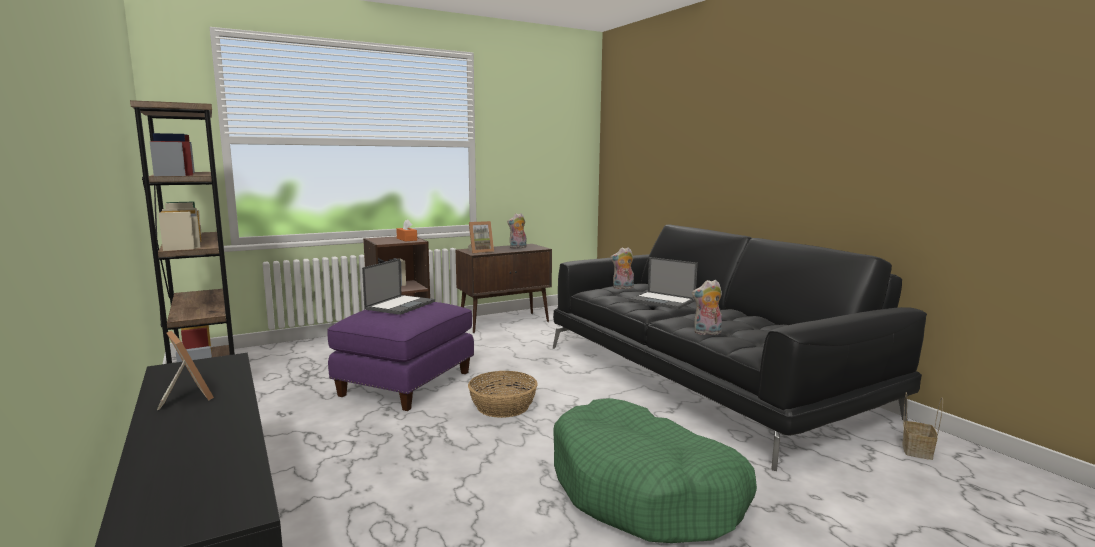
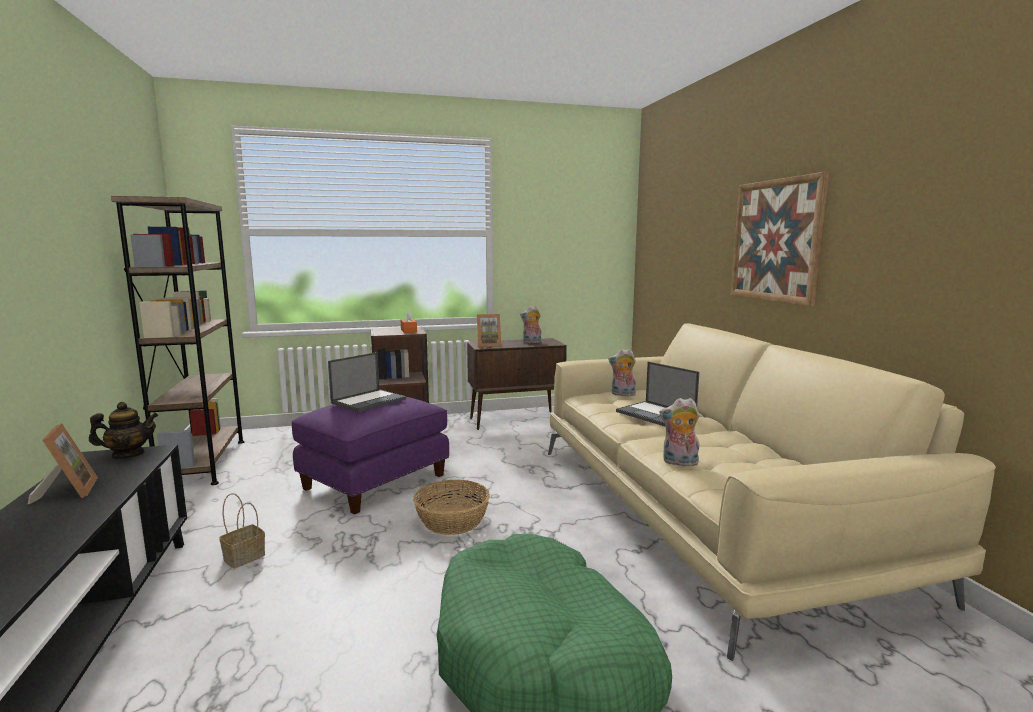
camera: 15 degrees right, 0 degrees up
(206, 364) = (128, 455): none -> teapot
(705, 380) = (702, 513): black sofa -> beige sofa
(744, 153) = (776, 240): none -> picture
(916, 450) = (962, 660): basket -> basket (245, 556)

